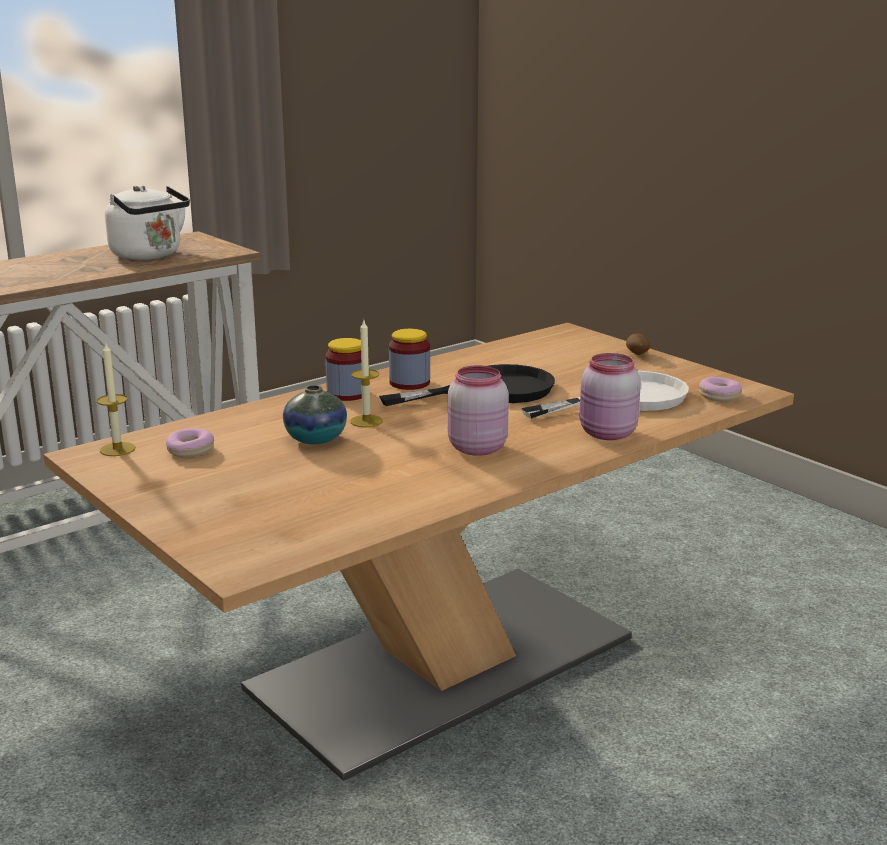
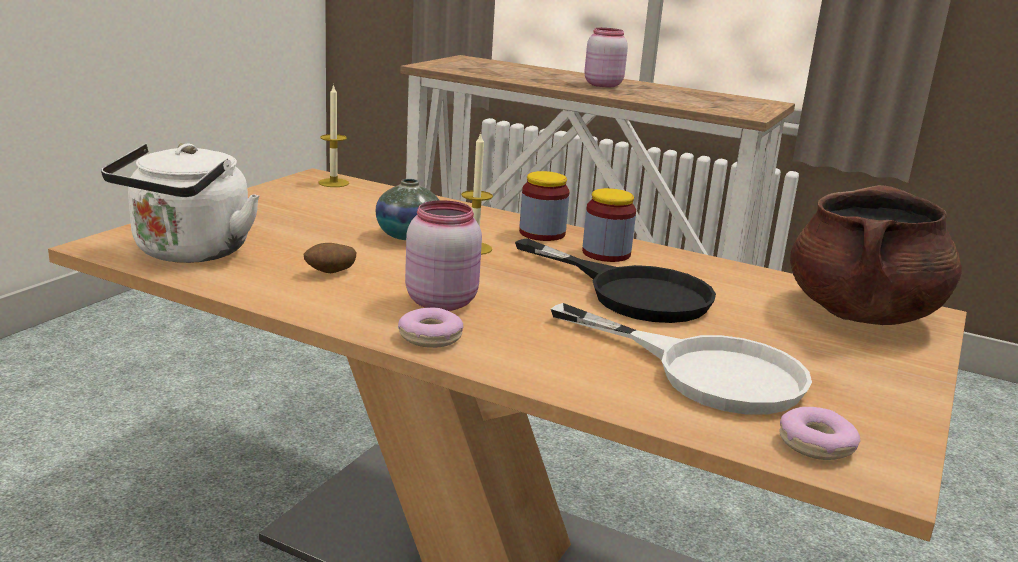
camera: 65 degrees right, 0 degrees up
(149, 255) = (685, 99): white kettle -> white kettle (188, 253)
(190, 450) = (347, 201): donut -> donut (430, 337)
(560, 344) = (861, 314): none -> brown cooking pot
(606, 434) = (555, 368): pink jar -> pink jar (601, 85)
(637, 354) = (908, 367): potato -> potato (330, 273)

